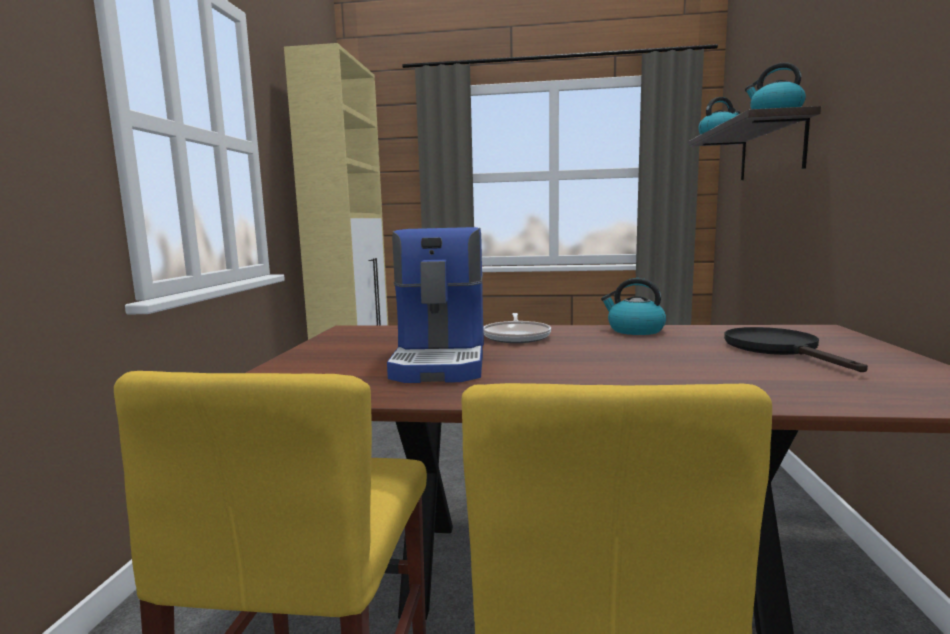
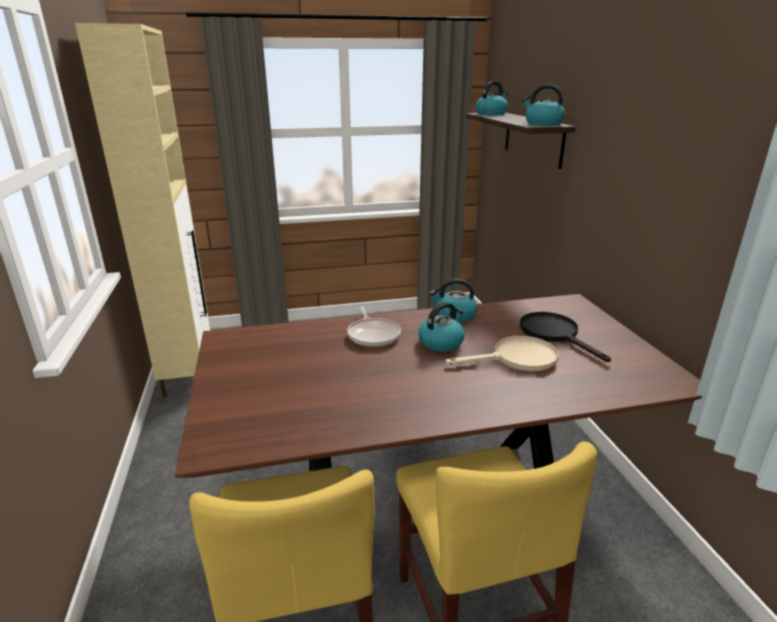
camera: 20 degrees left, 15 degrees up
(443, 360) = (338, 379): coffee machine -> none
(601, 346) = (441, 342): none -> kettle
(704, 363) = (516, 358): none -> beige frying pan

